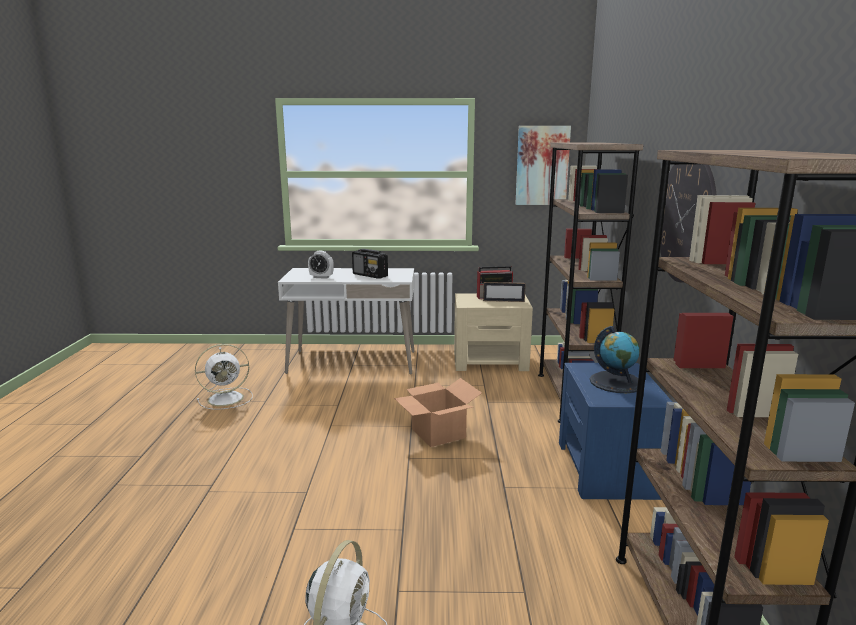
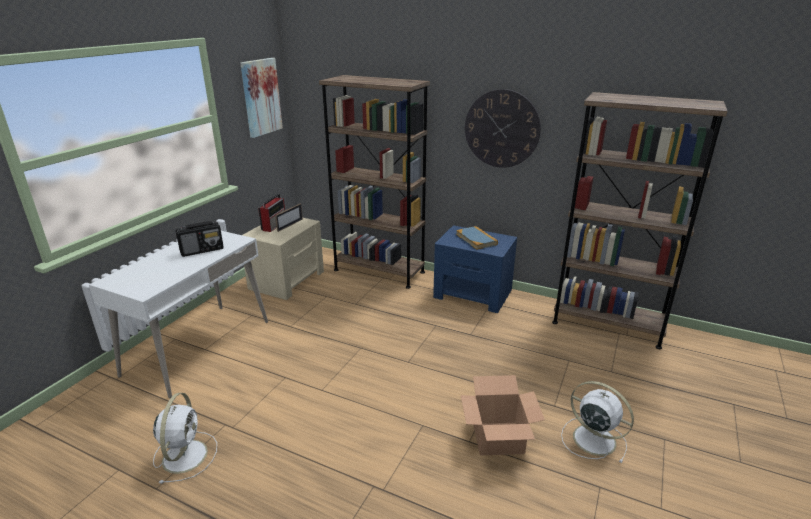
camera: 65 degrees left, 10 degrees up
(321, 277) = (167, 274): alarm clock -> none
(439, 433) = (383, 338): cardboard box -> cardboard box (498, 438)
(616, 382) = (476, 239): globe -> book

